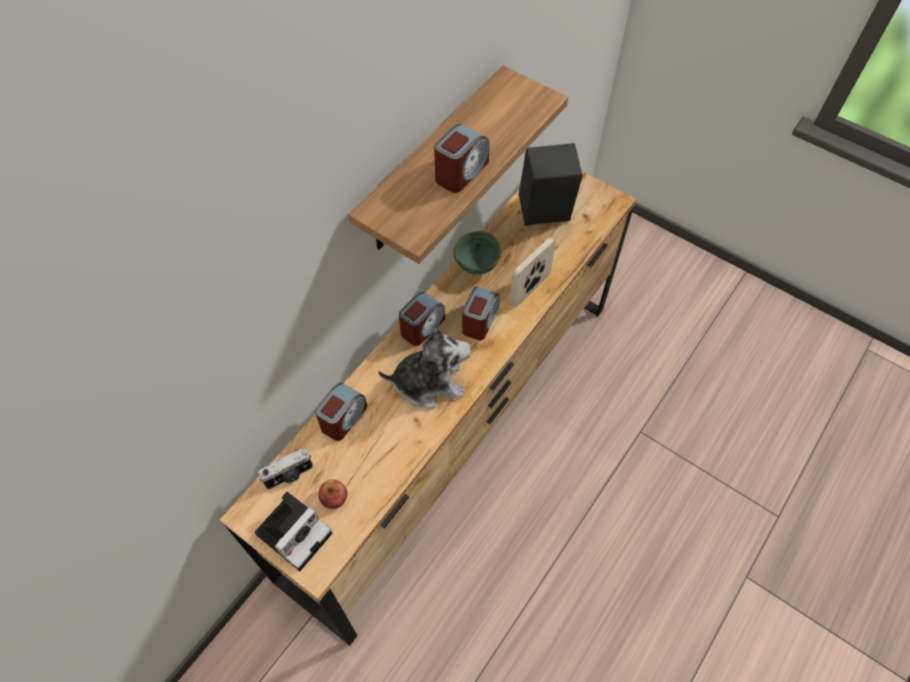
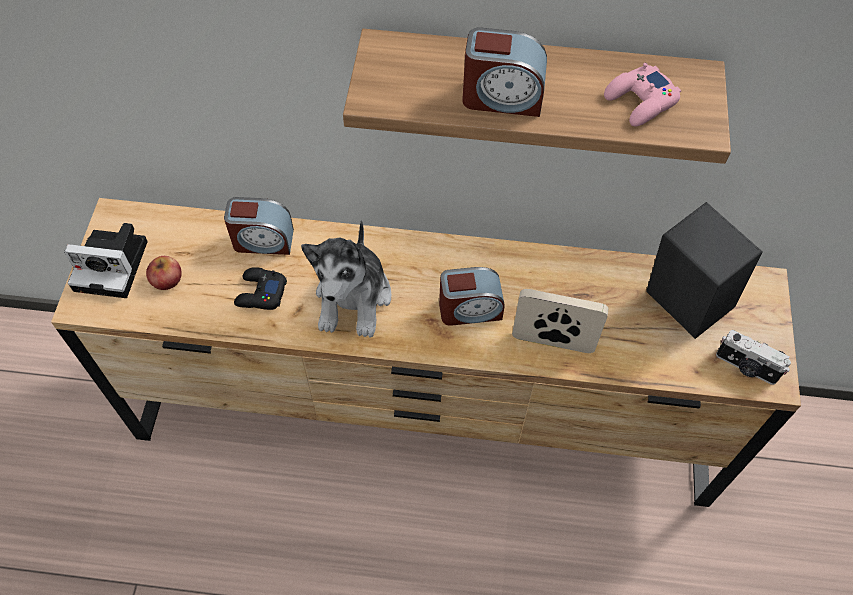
camera: 60 degrees right, 0 degrees up
(289, 475) = (172, 228): camera -> camera (746, 367)
(387, 439) = (260, 293): none -> black game controller
(422, 327) = (423, 256): alarm clock -> none
(429, 382) = (353, 298): plush toy -> plush toy turned 45 degrees clockwise
(478, 266) = (547, 271): green bowl -> none
(508, 113) = (640, 101): none -> pink game controller

